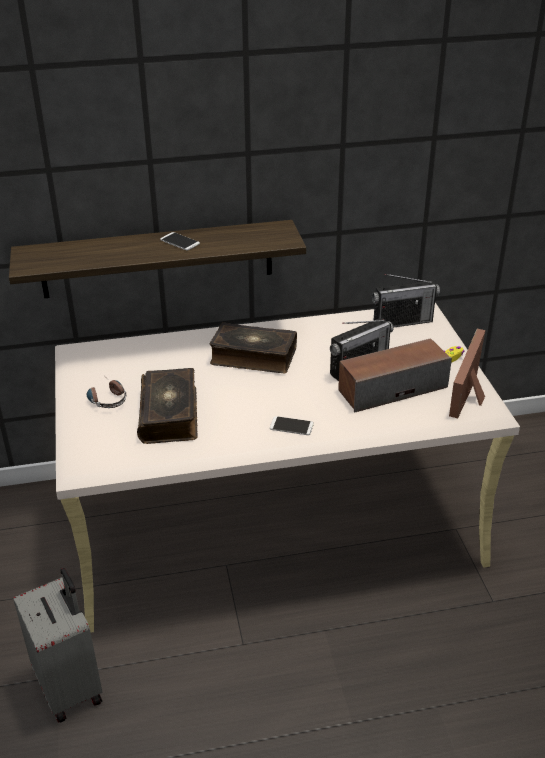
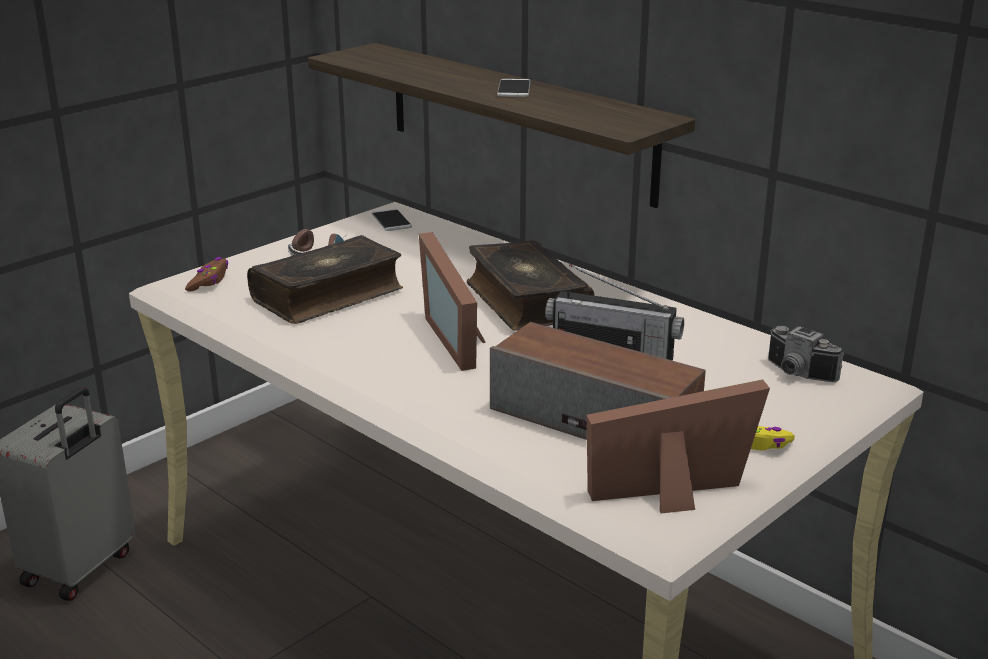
camera: 55 degrees right, 10 degrees down
(94, 451) = (209, 281): none -> brown game controller
(272, 392) = (460, 337): none -> picture frame
(291, 426) = (397, 374): phone -> phone (391, 221)
(402, 322) = (796, 374): radio -> camera

